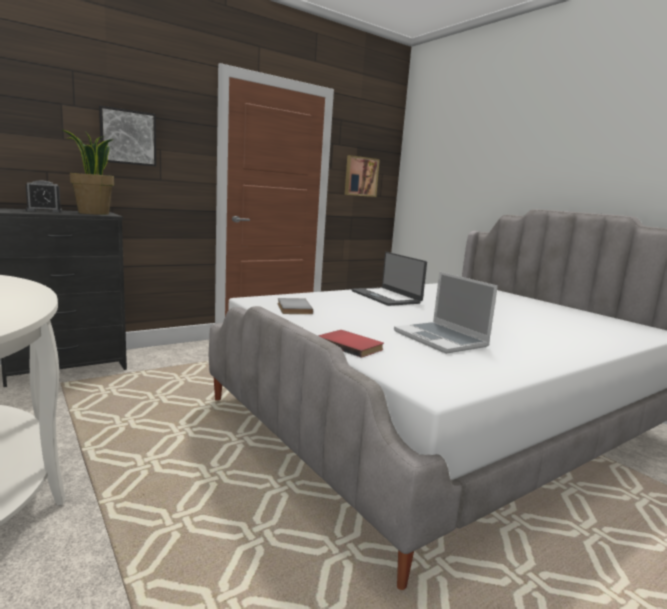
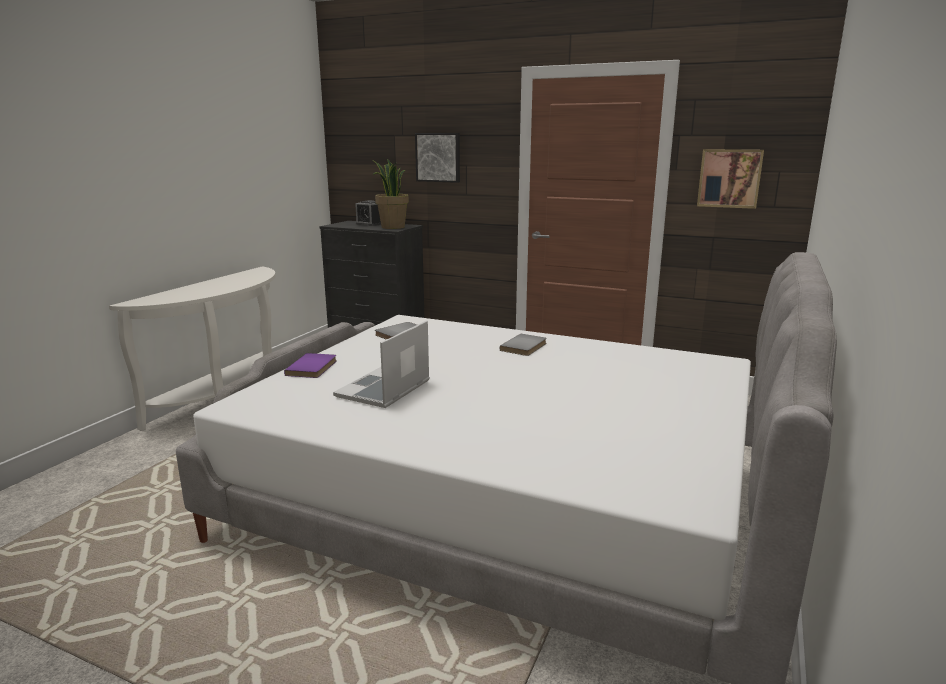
camera: 60 degrees right, 5 degrees up
(351, 345) = (313, 368): red book -> purple book
(386, 297) = (525, 347): laptop -> grey book

